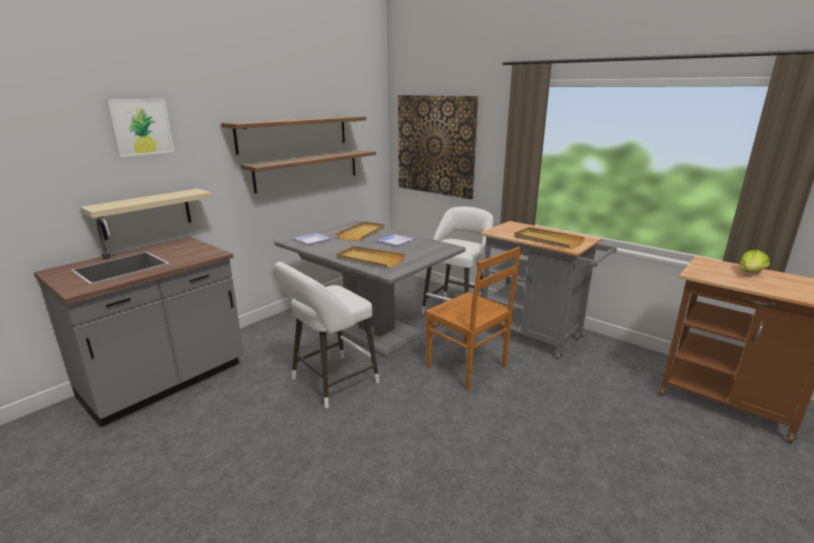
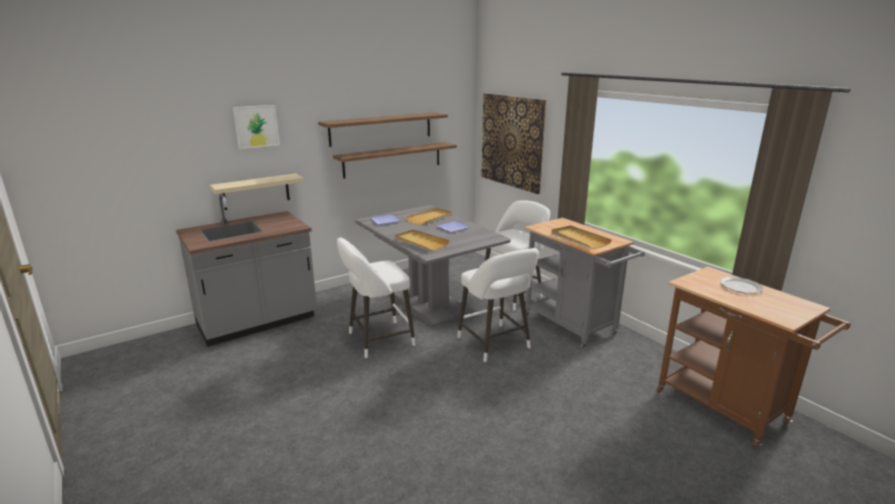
camera: 15 degrees right, 0 degrees up
(468, 368) = (495, 345): brown chair -> white stool
(751, 273) = (741, 287): lettuce -> plate

